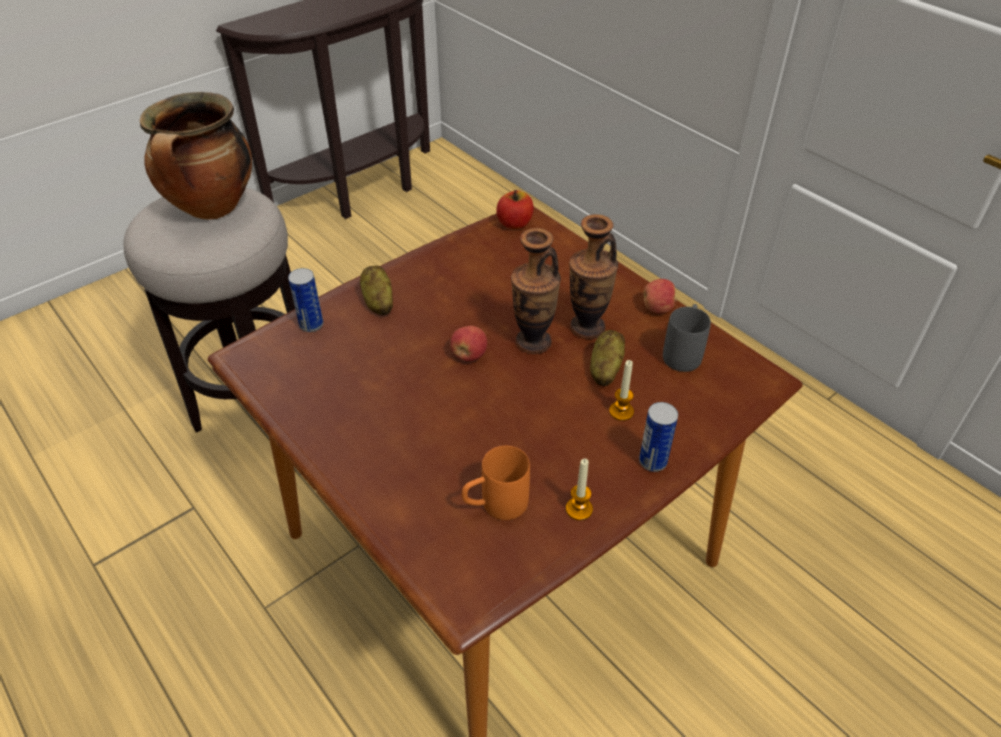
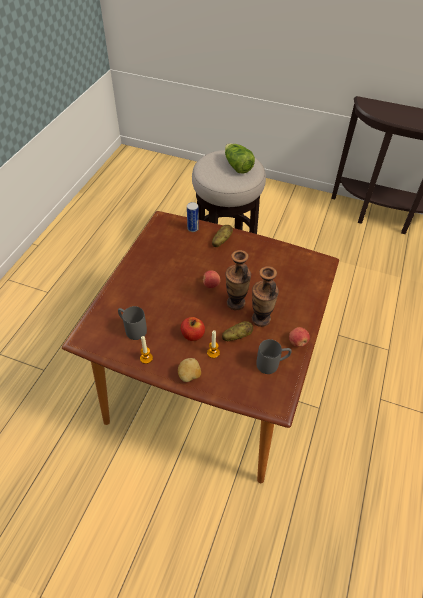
camera: 60 degrees right, 5 degrees up
(213, 209) = (237, 166): cooking pot -> lettuce
(495, 506) = (132, 329): orange mug -> grey mug
(515, 223) = (315, 262): apple -> apple (192, 335)
(652, 461) = (189, 376): can -> potato

